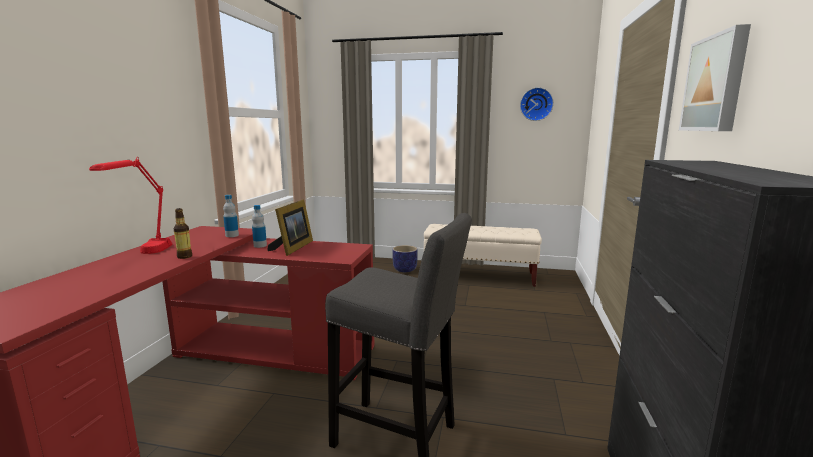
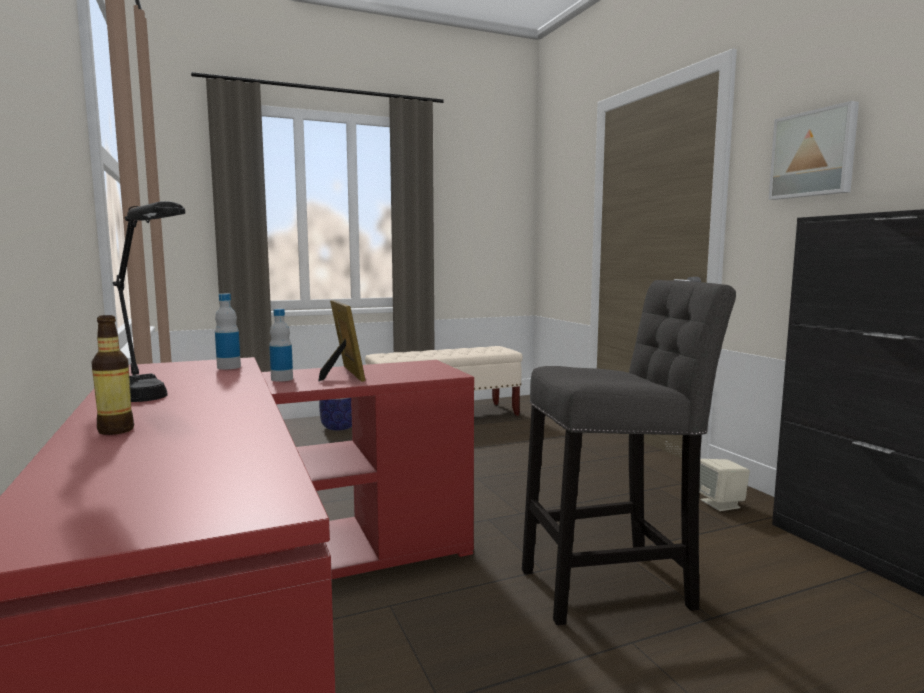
camera: 35 degrees left, 5 degrees down
(144, 255) = (152, 402): red table lamp -> black table lamp
(184, 256) = (243, 393): bottle -> bottle (116, 430)
(536, 104) = (480, 193): wall clock -> none
(588, 412) = (720, 504): none -> beige speaker

